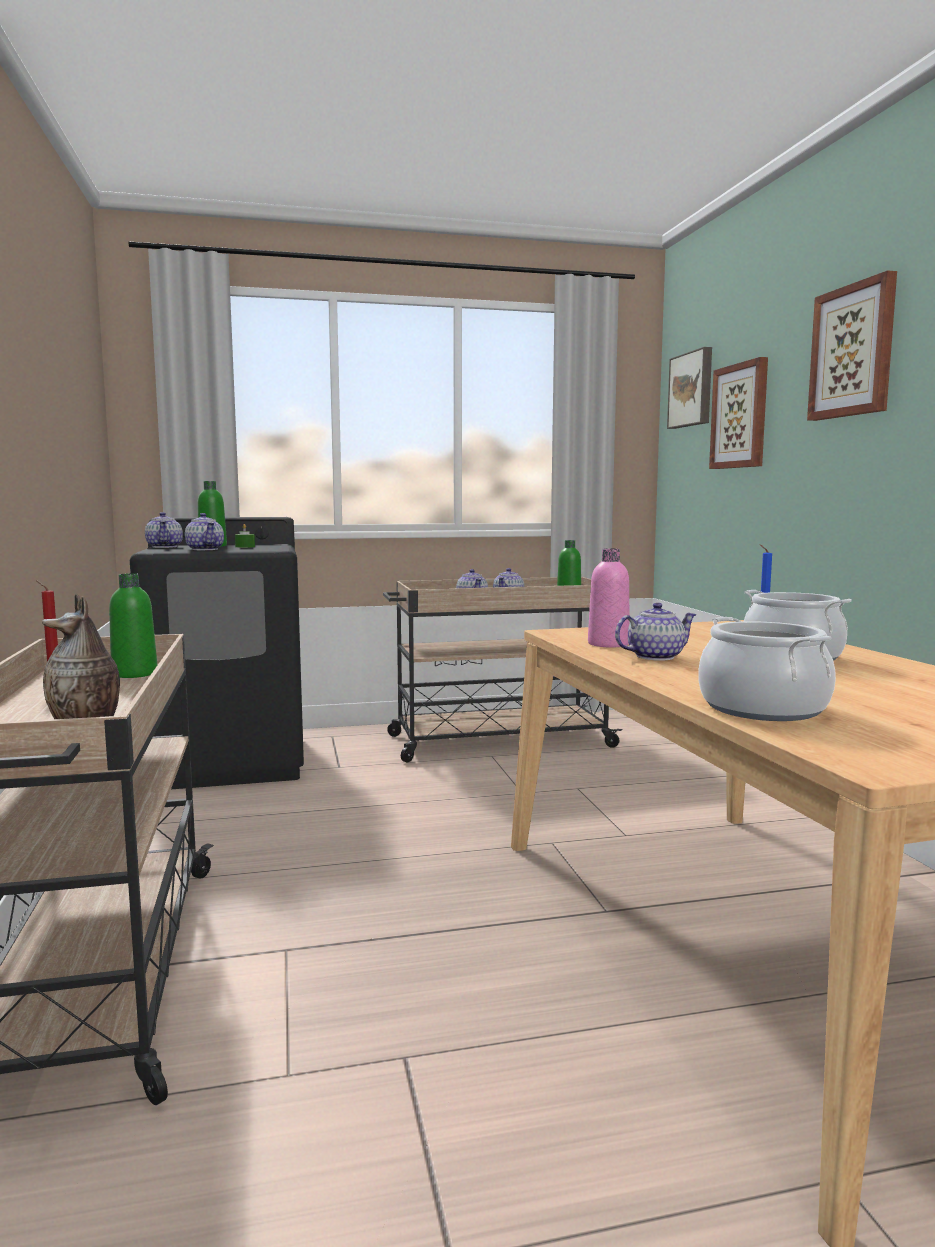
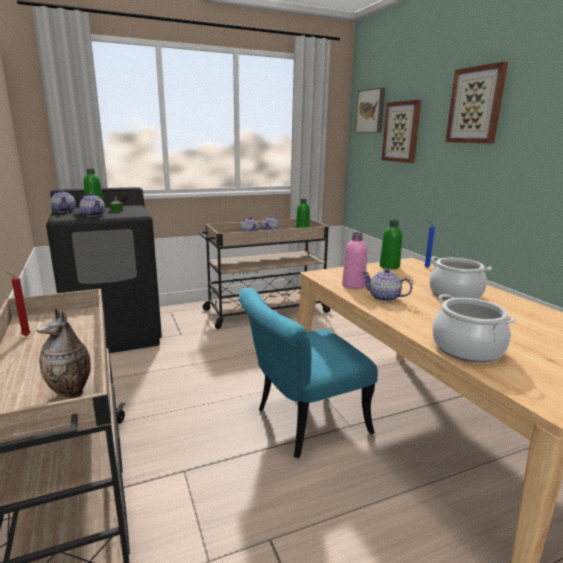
camera: 10 degrees left, 10 degrees up
(134, 674) = (75, 319): green bottle -> green bottle (389, 266)
(515, 901) = (301, 424): none -> turquoise chair
(654, 656) = (384, 298): teapot -> teapot turned 120 degrees counterclockwise

